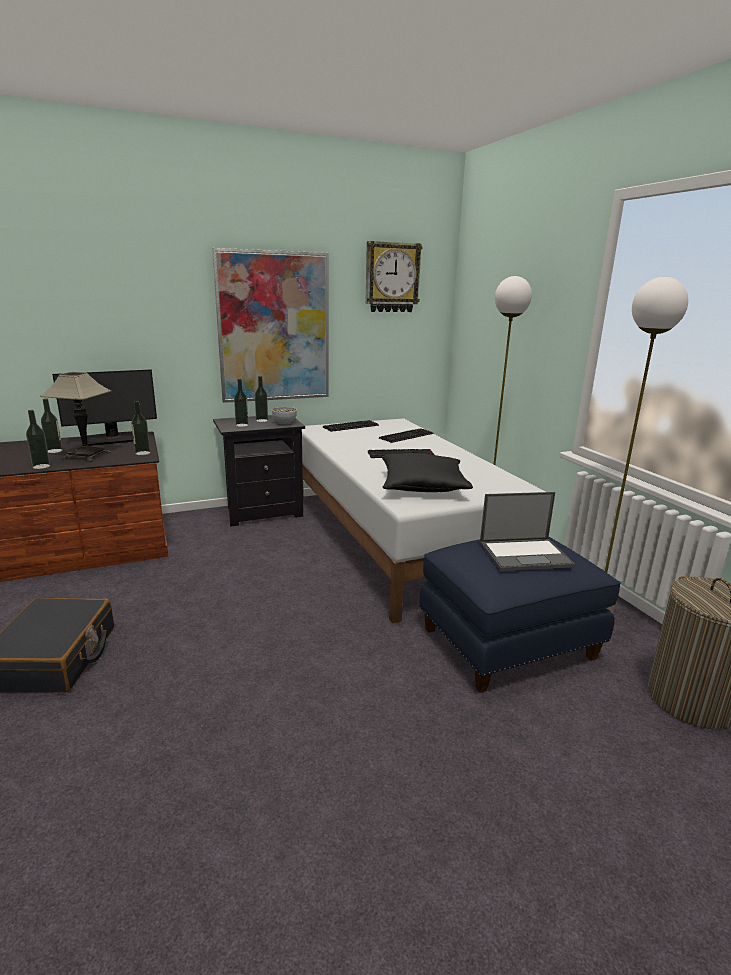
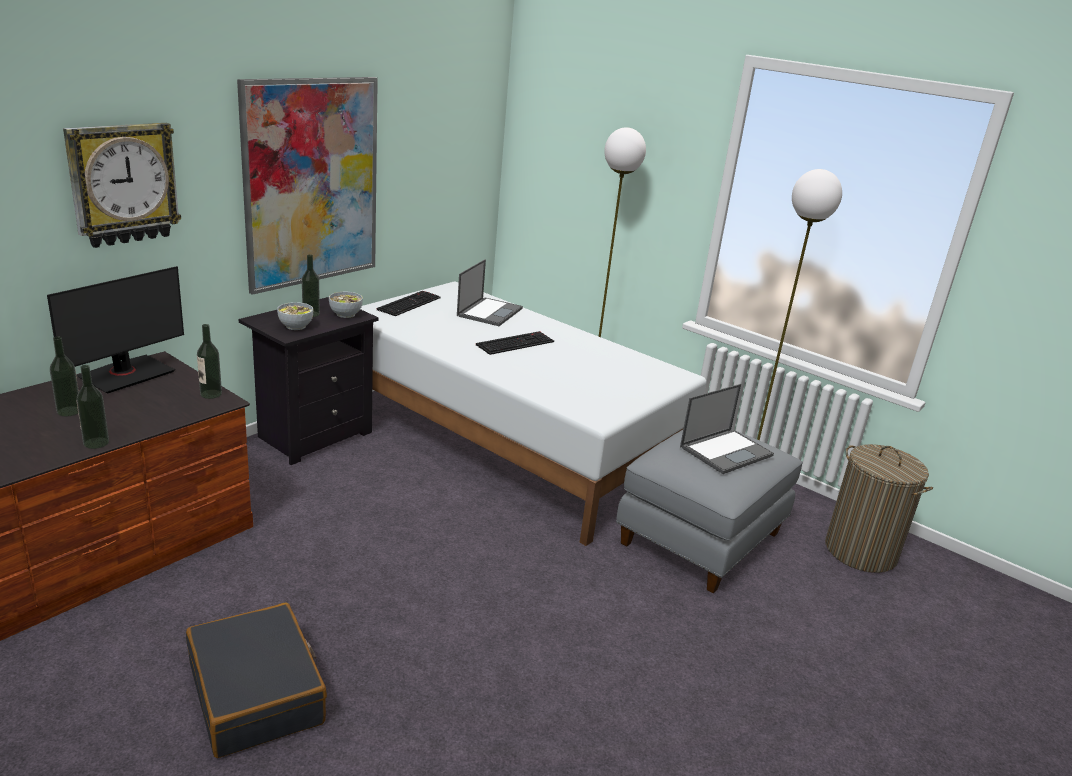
camera: 30 degrees left, 5 degrees up
(86, 456) = (135, 412): table lamp -> none
(242, 425) = (296, 326): bottle -> bowl
(392, 277) = (443, 104): wall clock -> wall clock (123, 184)
(406, 435) = (490, 312): keyboard -> laptop
(423, 486) = (585, 388): black pillow -> none
(507, 642) = (699, 537): blue ottoman -> grey ottoman

